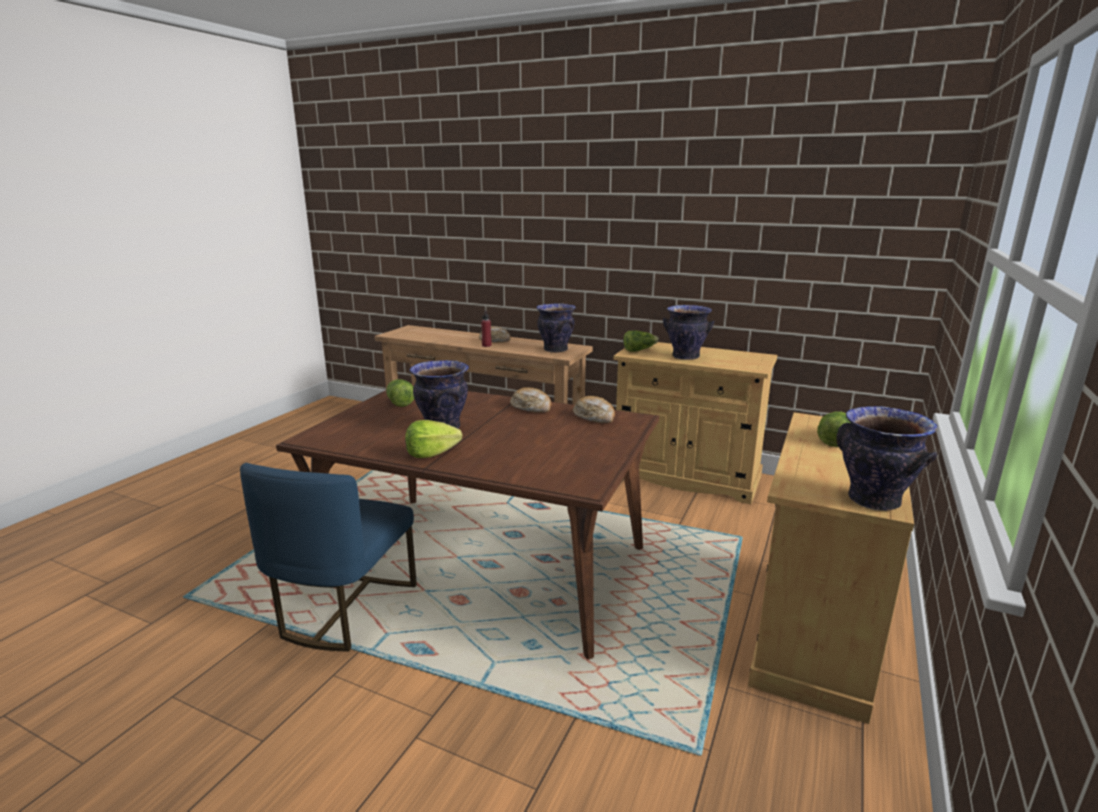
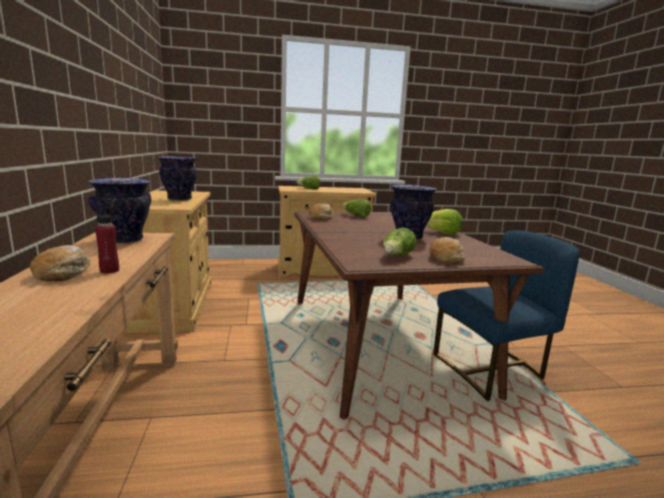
camera: 125 degrees left, 5 degrees down
(531, 407) = (330, 227): bread -> bread (445, 258)
(639, 350) = (165, 206): lettuce -> lettuce (356, 216)
(873, 501) = (357, 189): vase -> none

